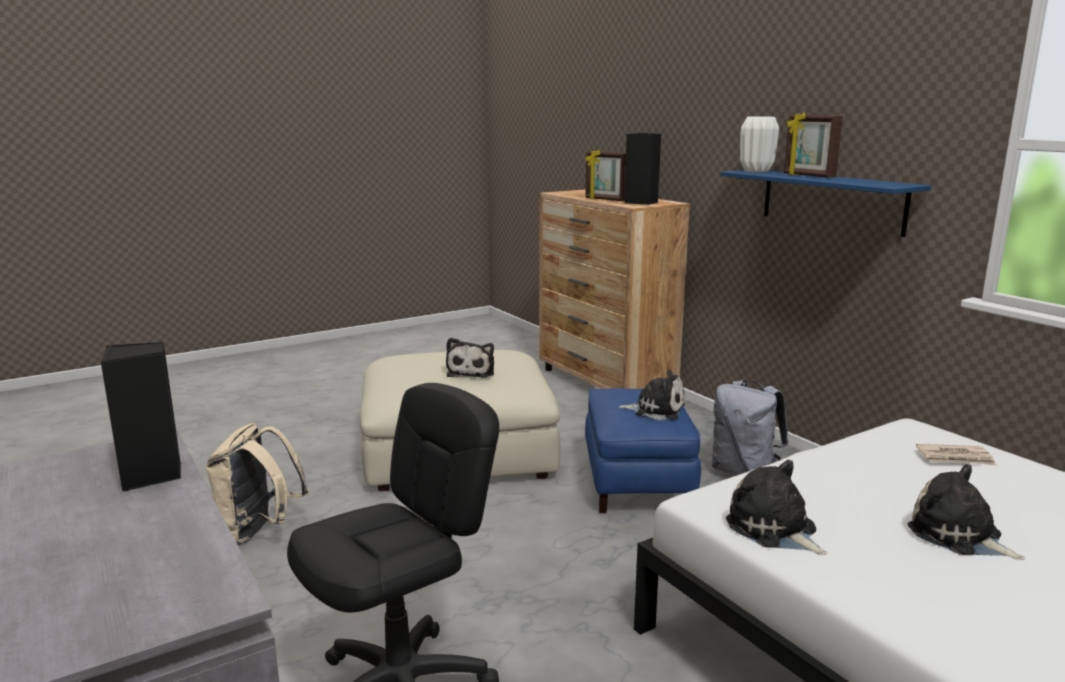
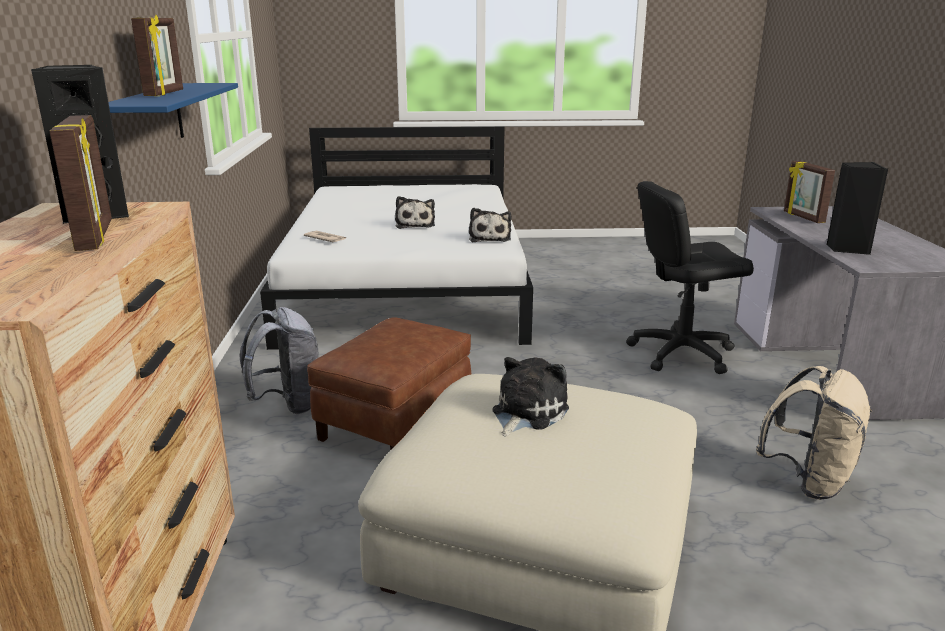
camera: 150 degrees left, 5 degrees up
(161, 577) = (803, 217): none -> picture frame
(636, 483) = (395, 424): blue ottoman -> brown ottoman
(656, 410) = (386, 335): plush toy -> none
(756, 171) = (138, 102): white vase -> none

